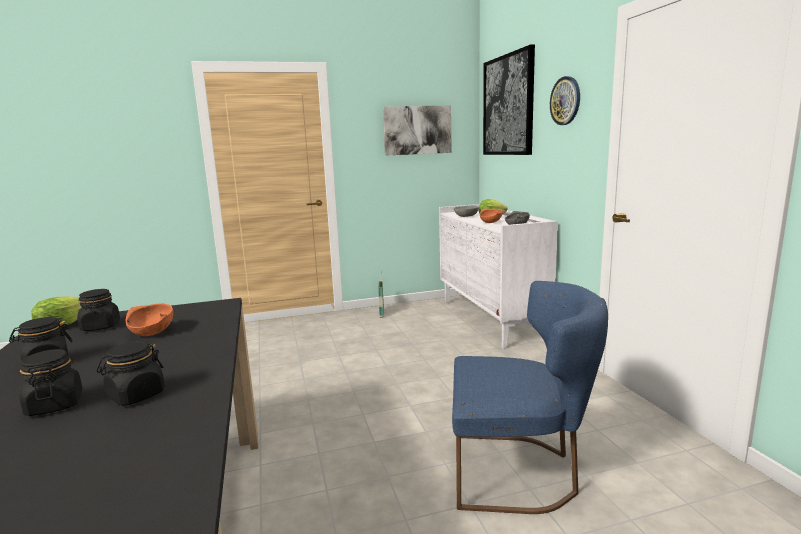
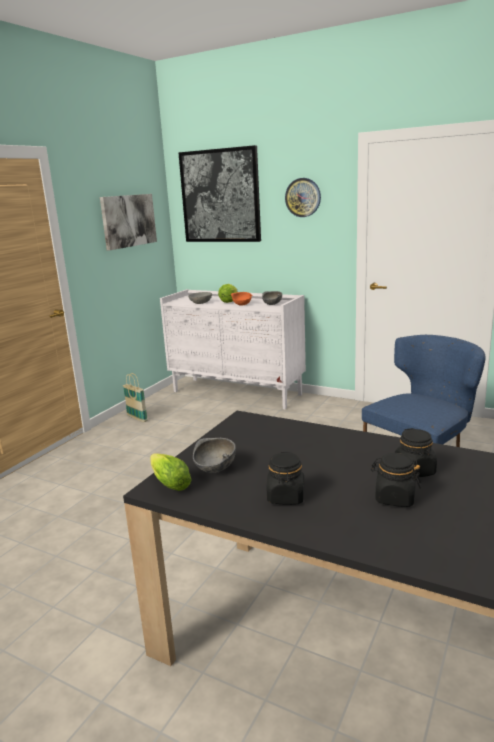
camera: 45 degrees left, 5 degrees up
(101, 326) = (215, 468): black jar -> grey bowl
(152, 333) = (277, 451): orange bowl -> none

